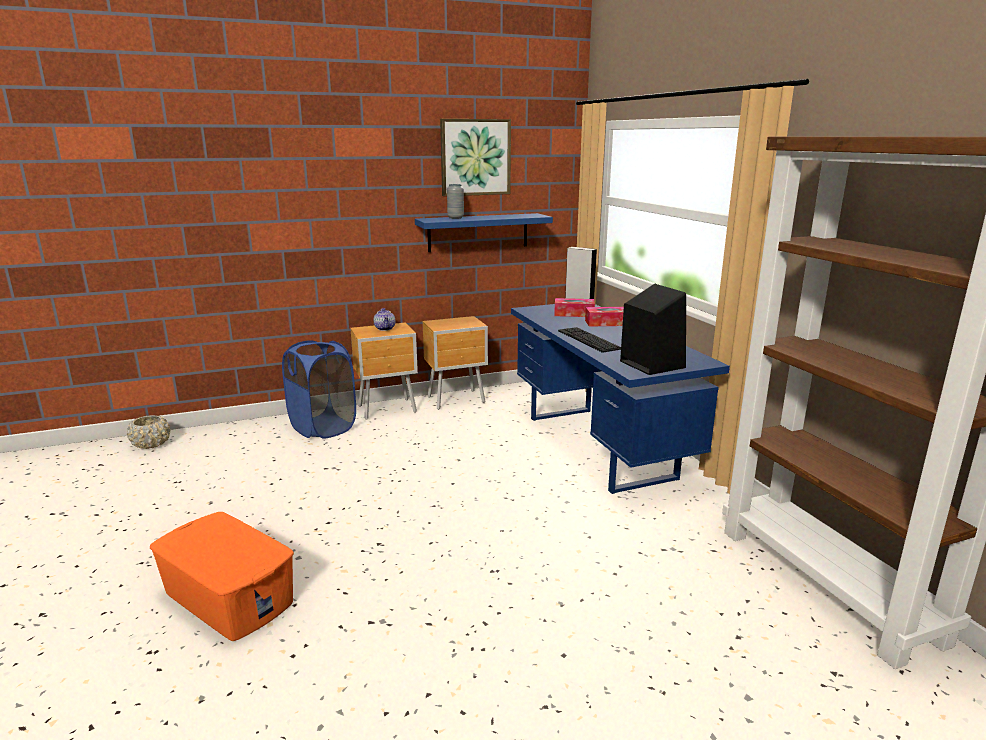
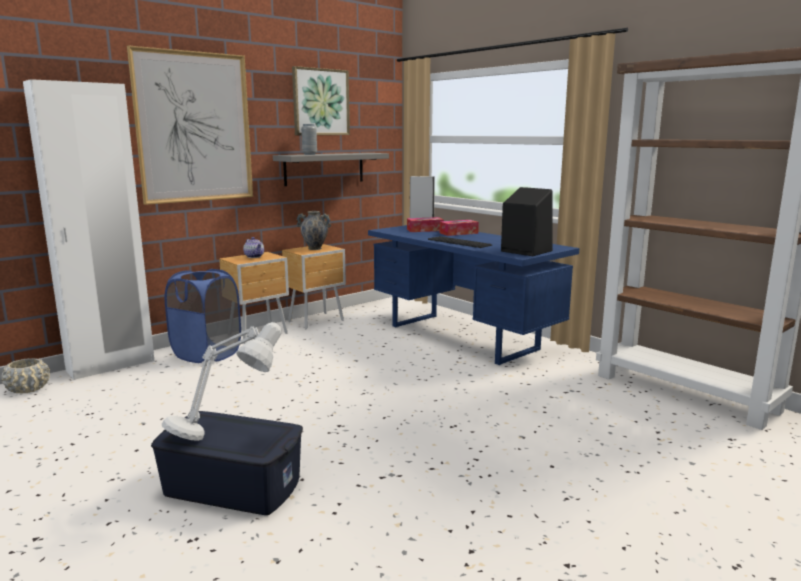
camera: 20 degrees left, 5 degrees down
(215, 550) = (225, 436): none -> grey table lamp
(229, 597) = (233, 486): orange storage box -> blue storage box
(233, 428) = (111, 366): none -> white wardrobe
(325, 191) = (194, 127): none -> picture
(456, 322) = (314, 248): none -> vase
(478, 232) = (324, 168): blue shelf -> grey shelf

